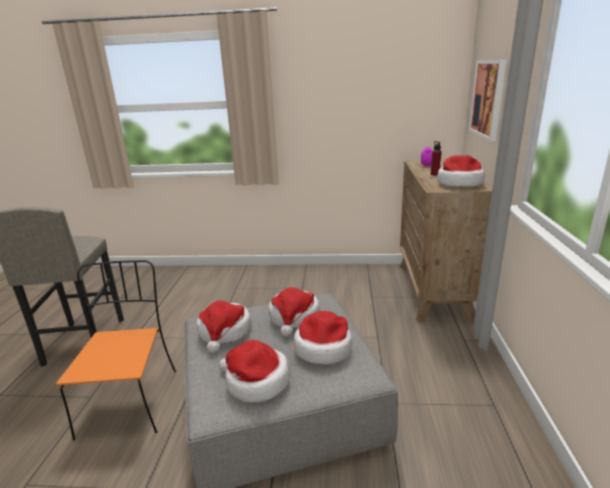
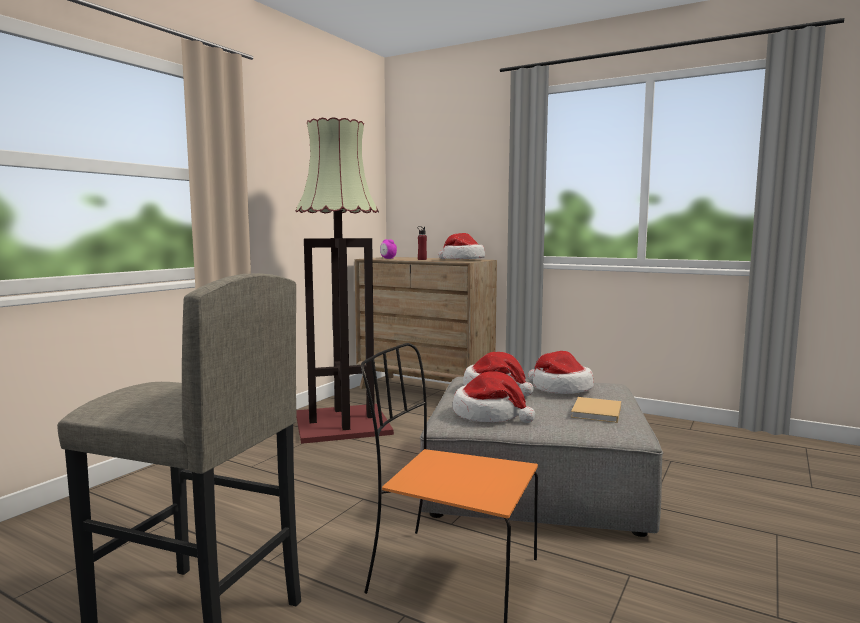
camera: 65 degrees left, 15 degrees down
(256, 381) = (596, 412): hat -> beige book
(323, 287) = (343, 423): none -> floor lamp
(488, 98) = (442, 189): picture -> none

